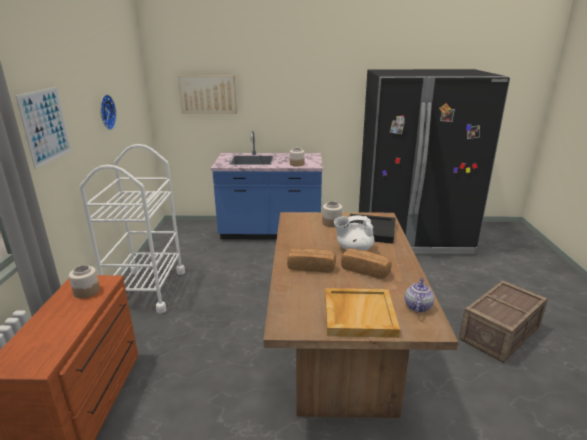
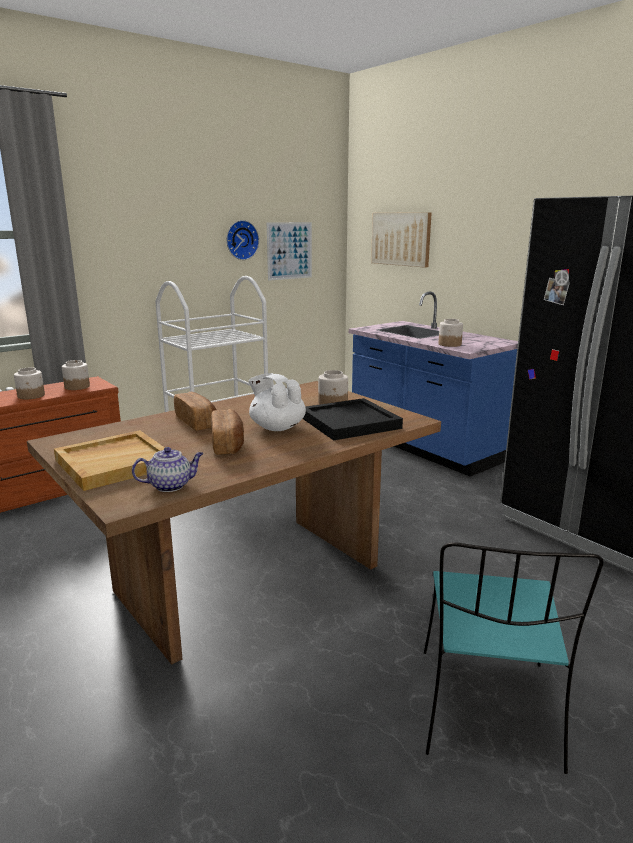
camera: 50 degrees right, 5 degrees down
(45, 126) = (128, 233): picture -> picture (289, 251)
(69, 319) = (31, 396): none -> jar
(500, 334) = (488, 710): crate -> turquoise chair

